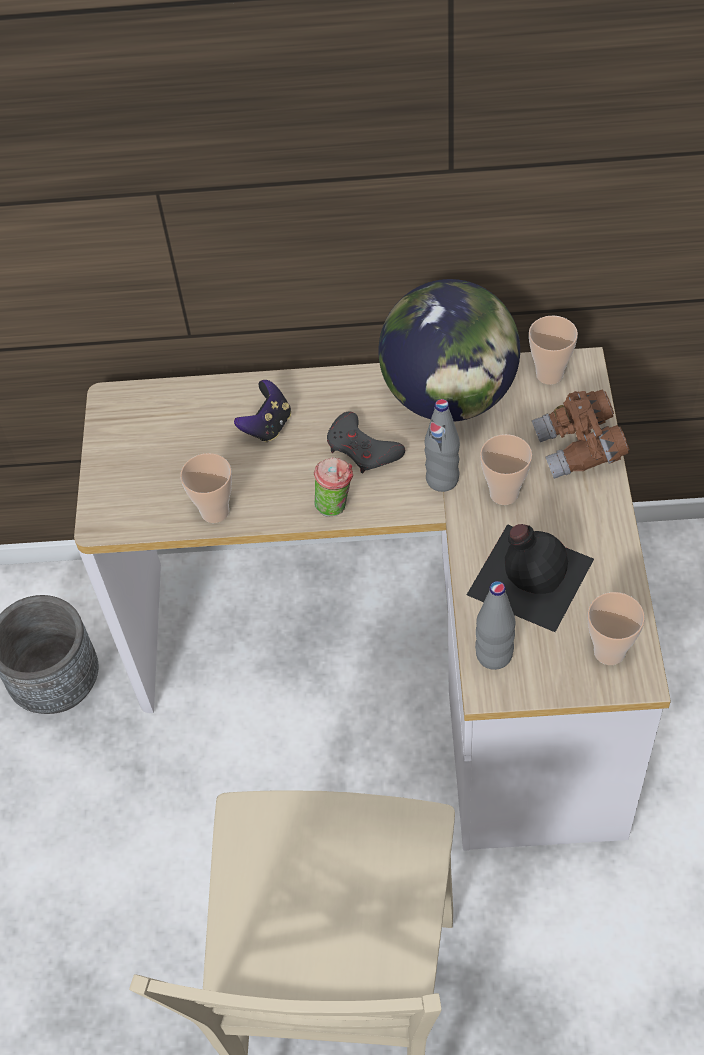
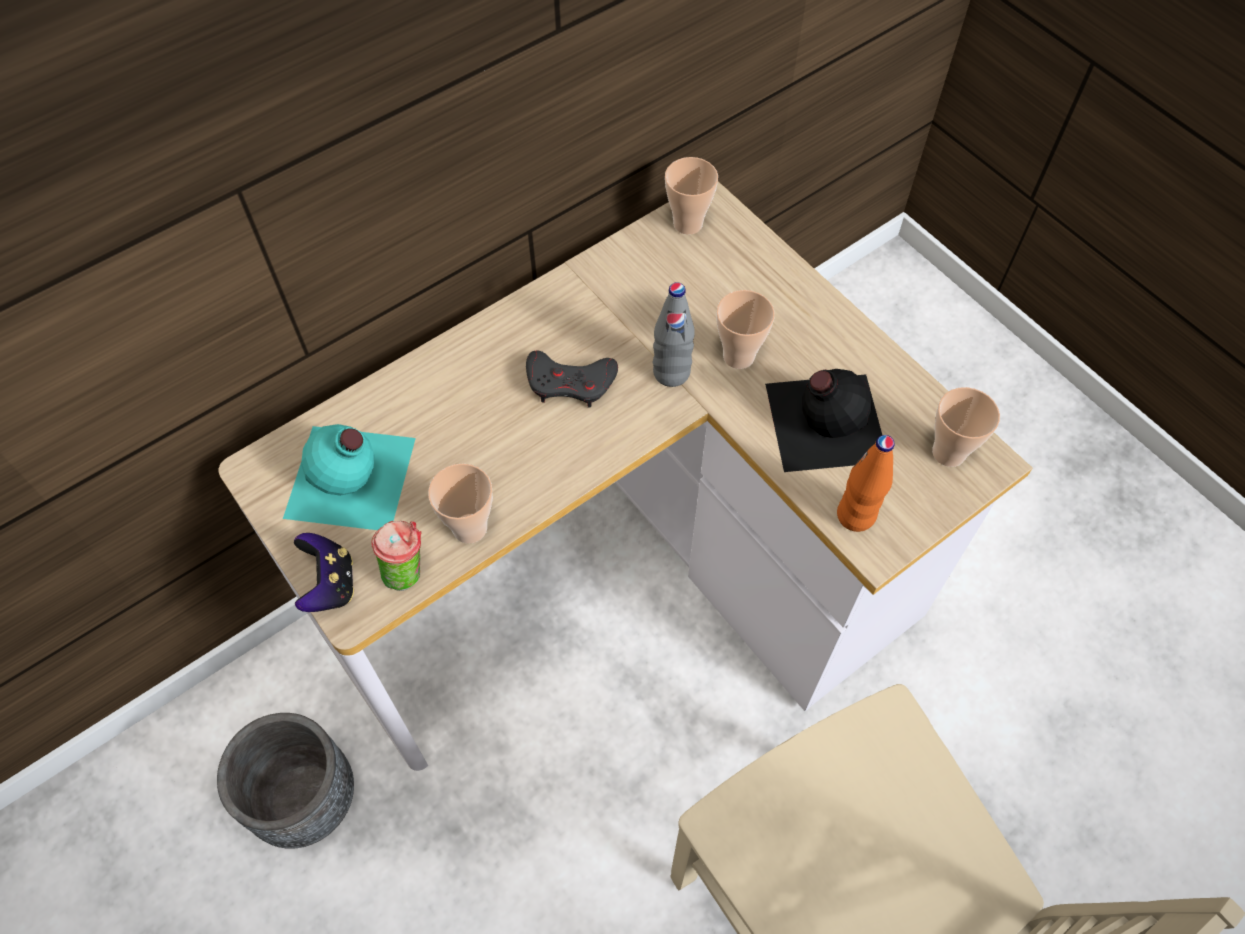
camera: 40 degrees left, 5 degrees up
(165, 438) = (352, 479): none -> turquoise bottle
(267, 426) = (454, 409): game controller -> game controller (330, 585)
(336, 505) = (590, 453): cup -> cup (407, 571)
(449, 397) = (613, 290): globe -> none
(494, 655) = (856, 515): grey bottle -> orange bottle
(579, 449) = (770, 280): brown binoculars -> none

